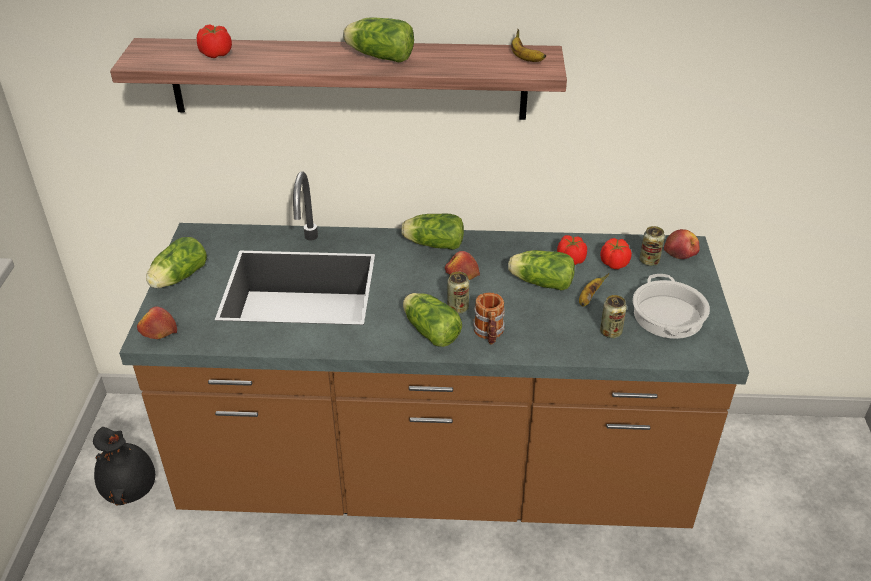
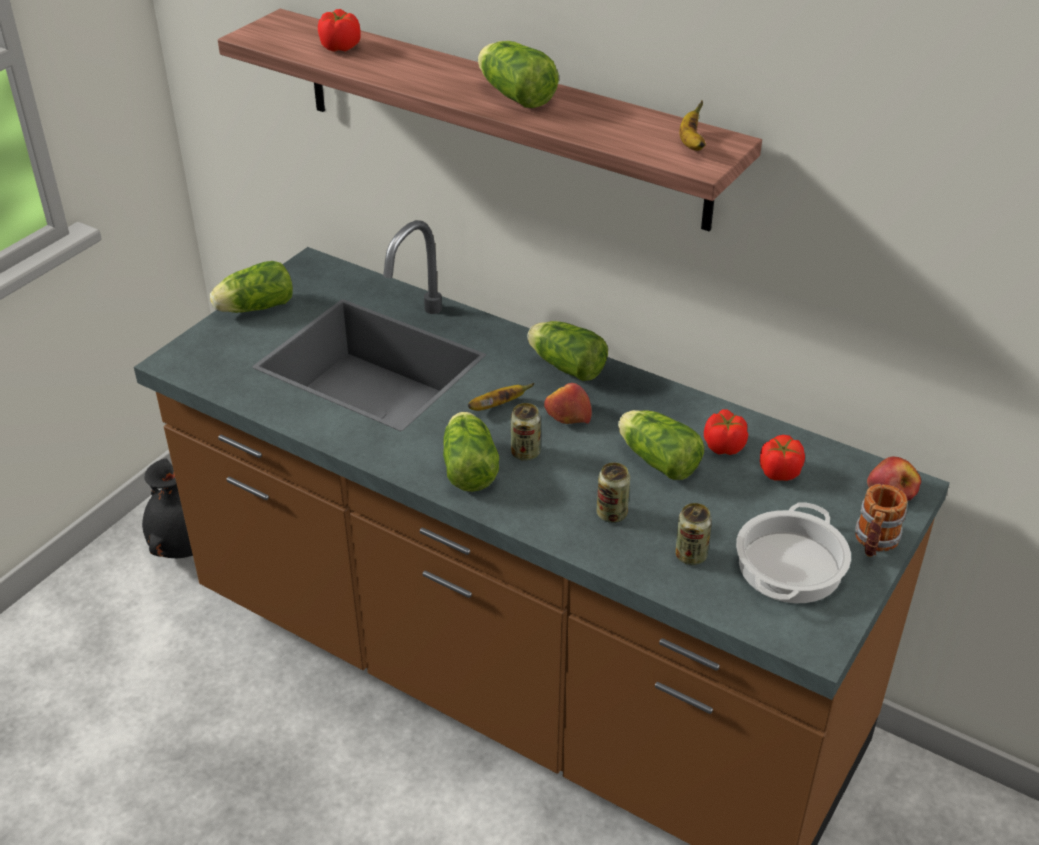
camera: 30 degrees right, 0 degrees up
(158, 332) = (186, 359): apple -> none
(489, 334) = (534, 498): mug -> mug (874, 543)
(588, 298) = (702, 503): banana -> banana (497, 406)
(649, 261) = (832, 486): can -> can (611, 514)

